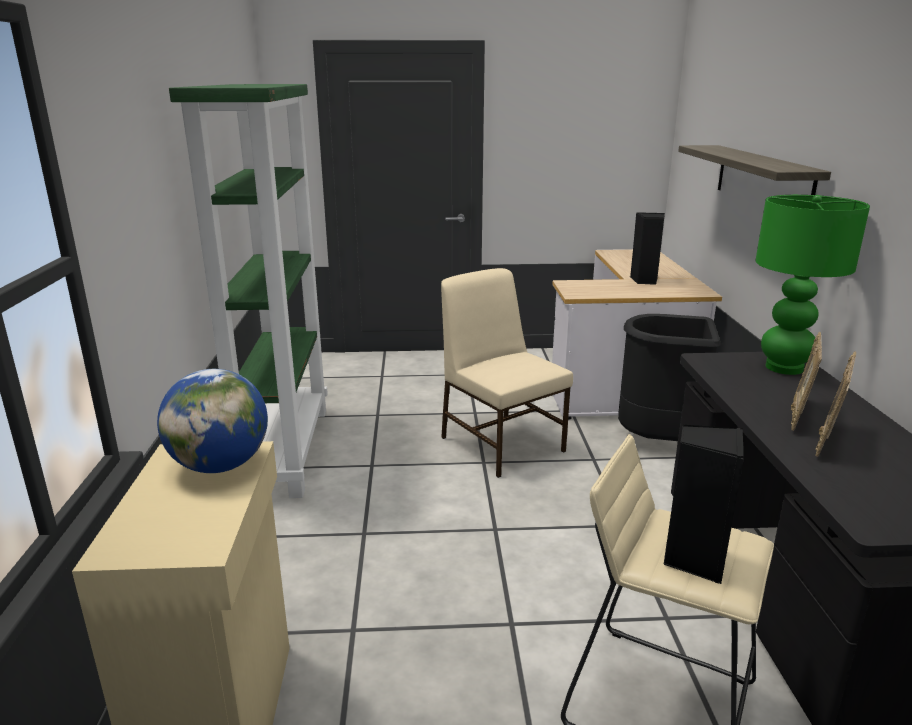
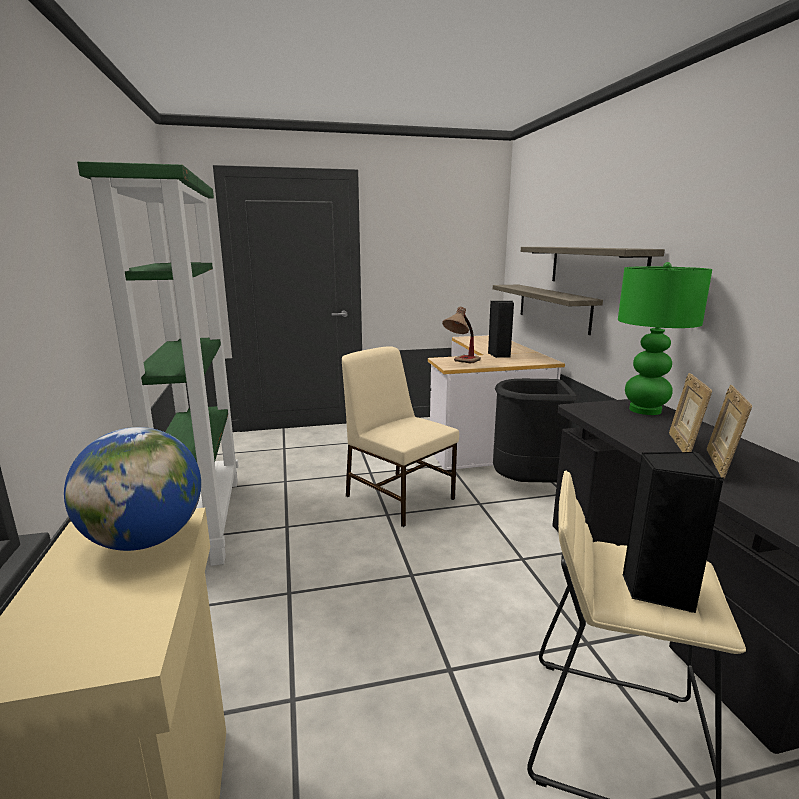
camera: 10 degrees left, 5 degrees down
(590, 289) = (461, 363): none -> table lamp
(716, 223) = (553, 307): none -> shelf

